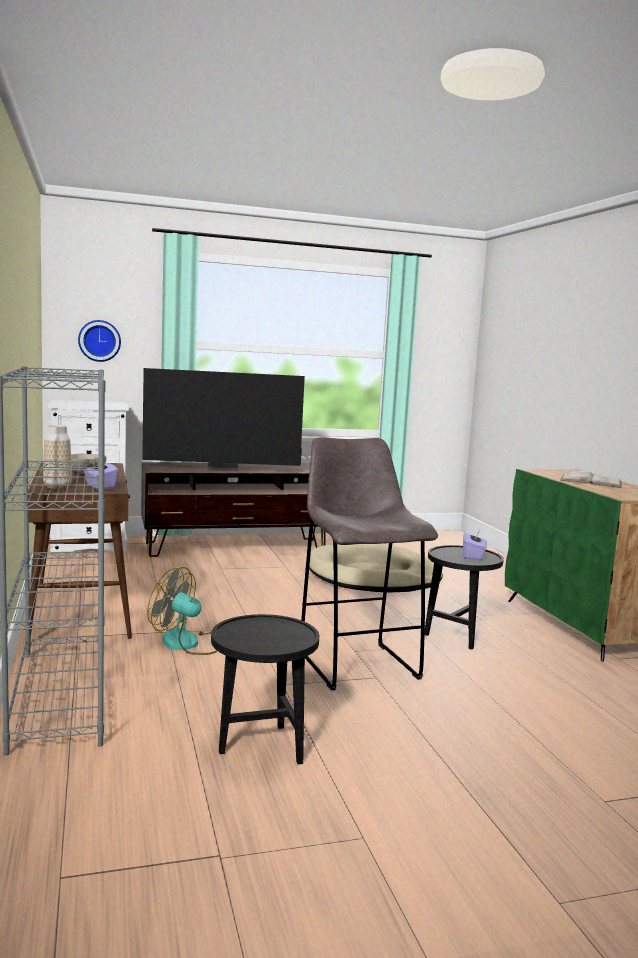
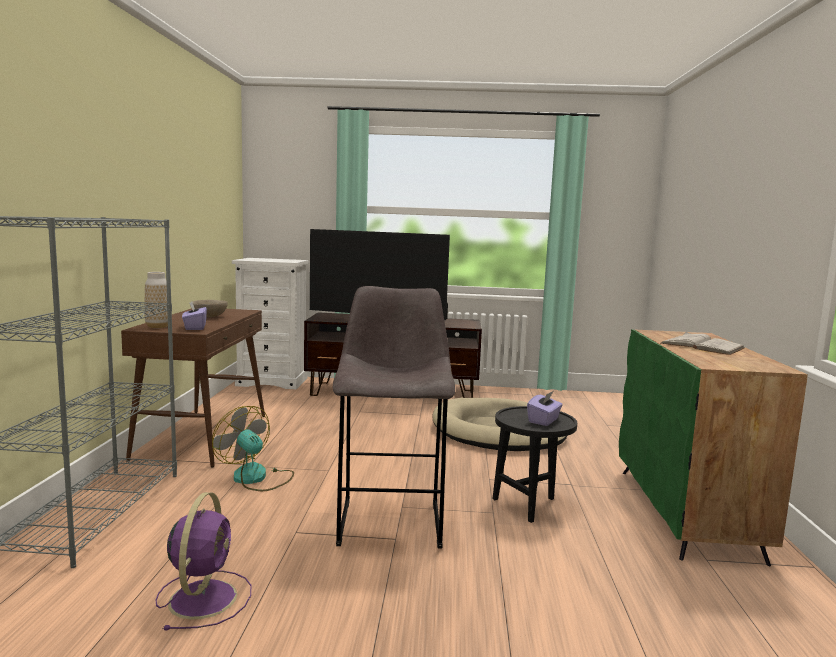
camera: 20 degrees right, 0 degrees up
(99, 341) = (287, 207): wall clock -> none
(260, 747) = (204, 597): black side table -> purple fan

